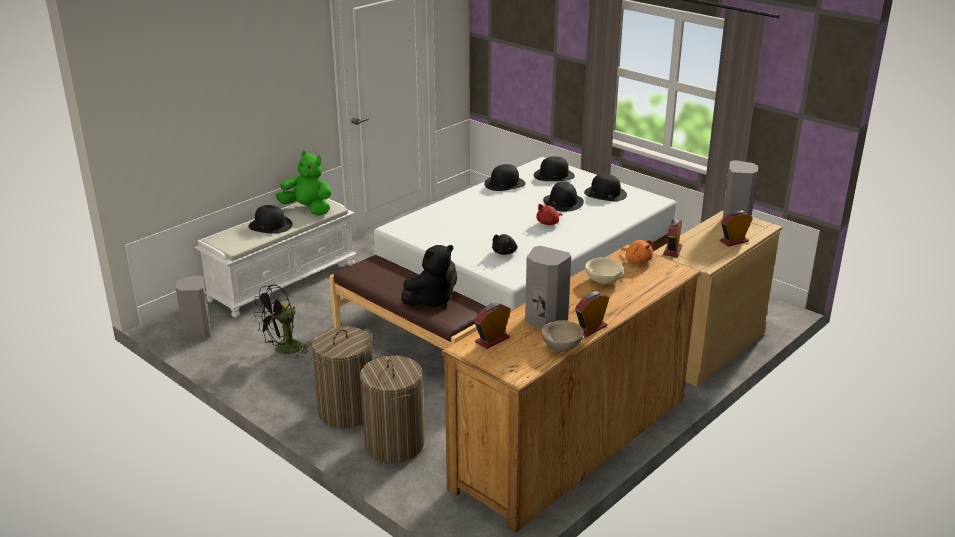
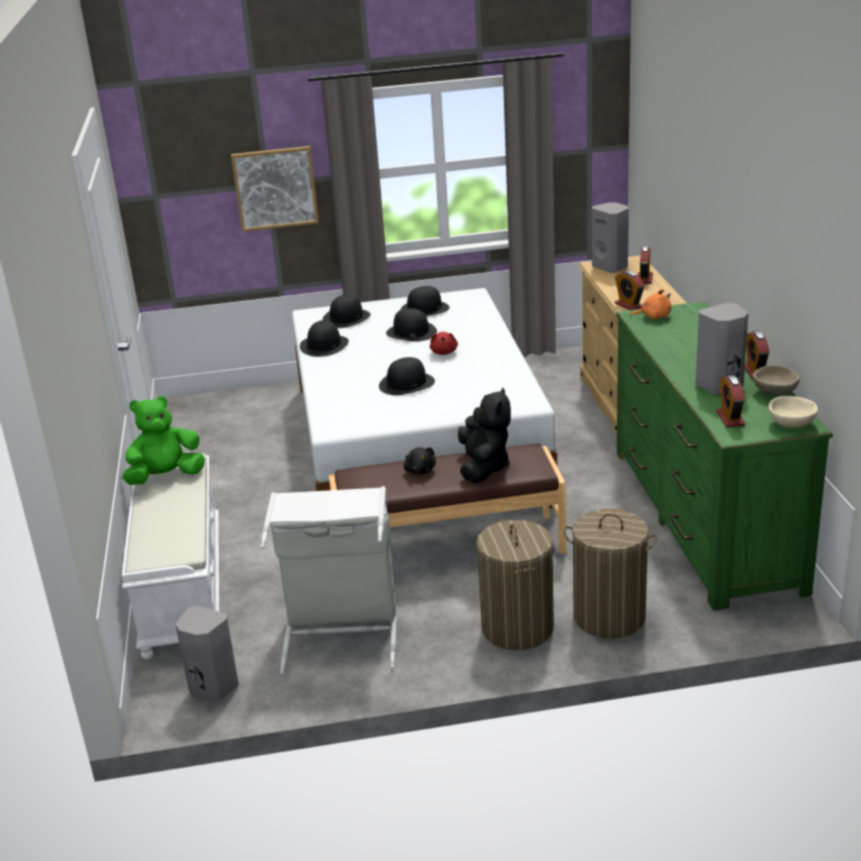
camera: 50 degrees left, 0 degrees up
(270, 225) = (167, 512): black hat -> black hat (407, 383)
(283, 350) = (341, 633): black fan -> grey laundry basket
(505, 252) = (473, 390): black plush toy -> black plush toy (419, 470)
(558, 59) = (275, 188): none -> picture
(572, 441) = (704, 517): brown dresser -> green dresser
(602, 280) = (674, 341): beige bowl -> beige bowl (791, 424)

